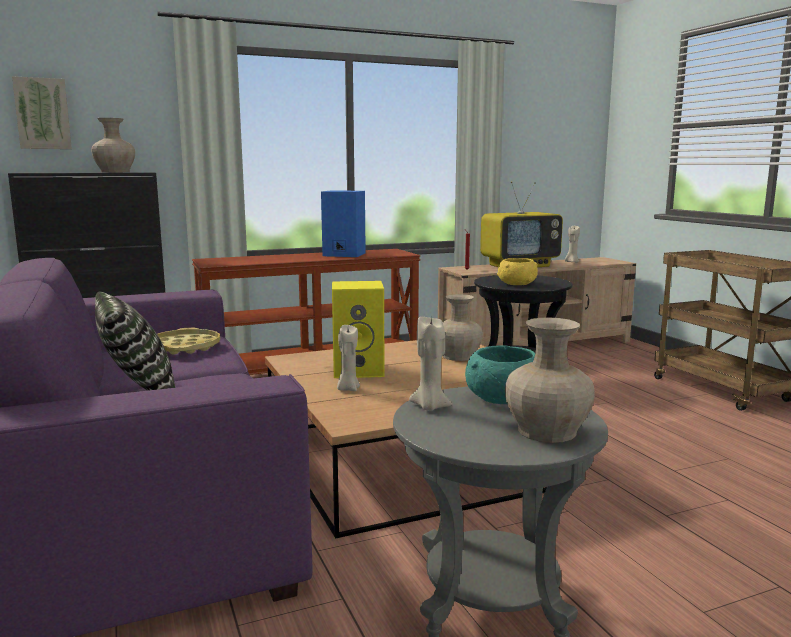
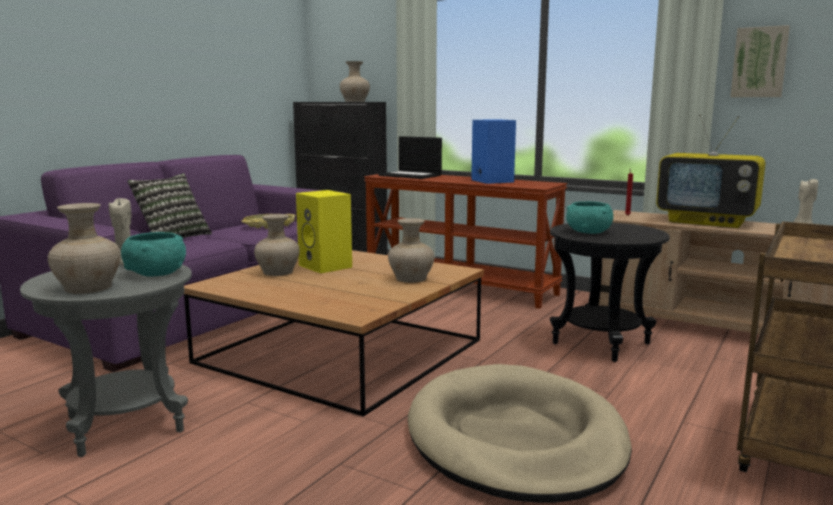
camera: 55 degrees right, 0 degrees up
(43, 114) = (329, 61): picture -> picture (759, 62)
(244, 260) = (411, 175): none -> laptop
(348, 389) = (278, 272): beige candle -> beige vase
(517, 284) = (588, 232): yellow bowl -> turquoise bowl
(662, 447) = (515, 439): none -> beige dog bed

